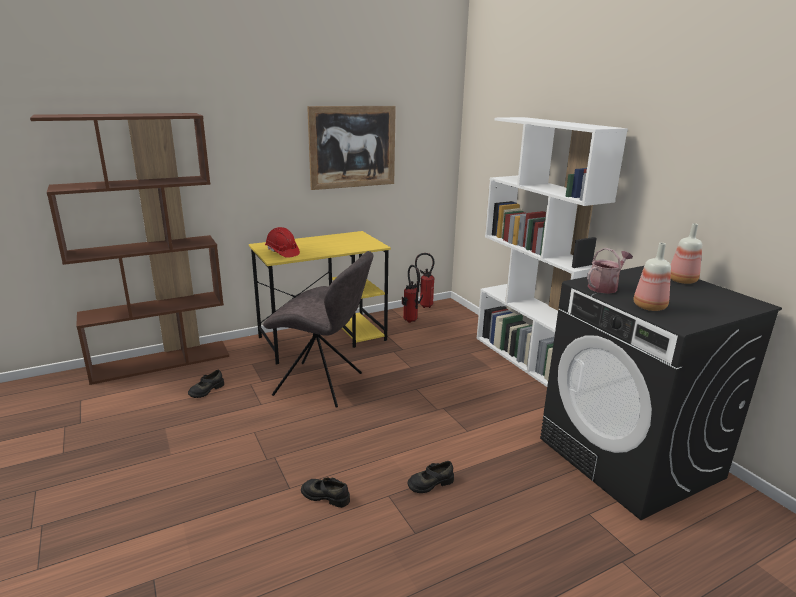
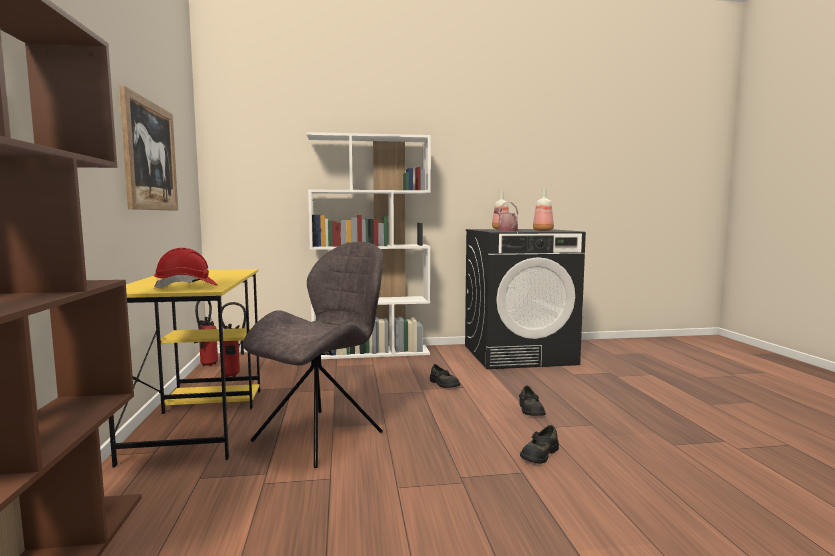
camera: 70 degrees left, 15 degrees down
(206, 390) = (237, 525): black shoe -> black shoe (443, 384)

